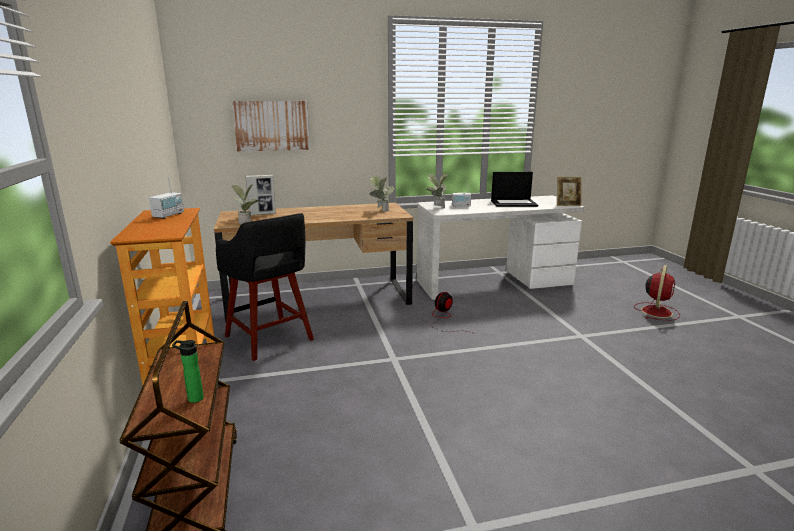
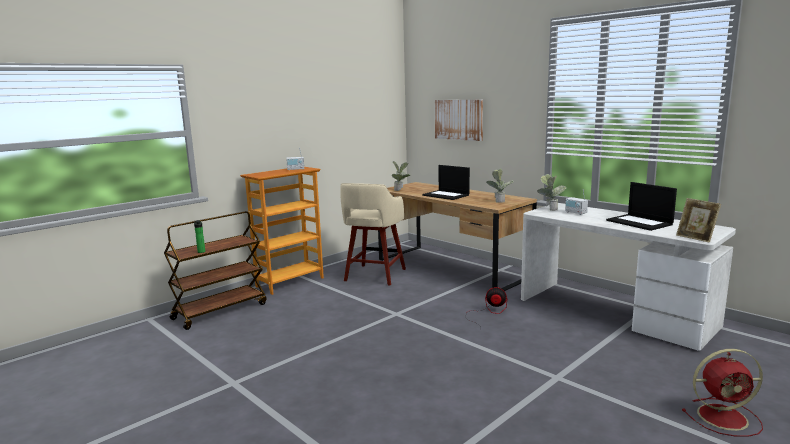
camera: 60 degrees right, 5 degrees down
(262, 214) = (426, 187): picture frame -> none
(270, 339) = (374, 275): black stool -> beige stool
(317, 216) = (446, 195): none -> laptop

